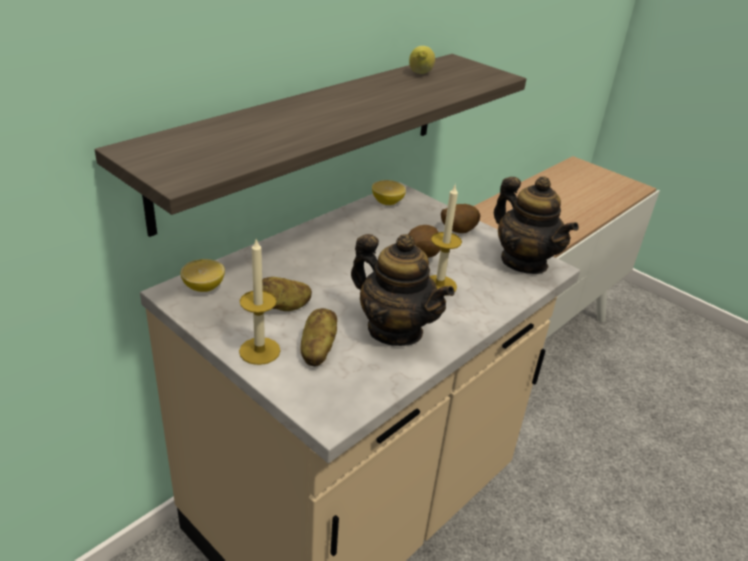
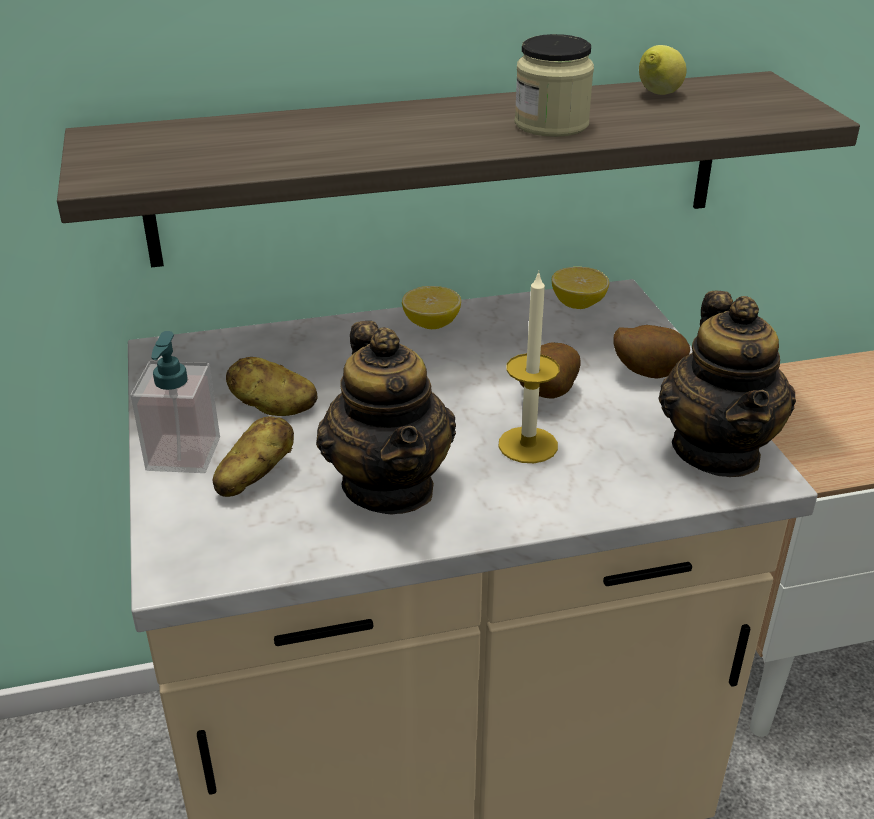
camera: 35 degrees right, 0 degrees up
(204, 287) = (203, 355): lemon -> lemon (431, 324)
(259, 351) = (183, 454): candle -> soap dispenser
(392, 99) = (551, 124): none -> jar

